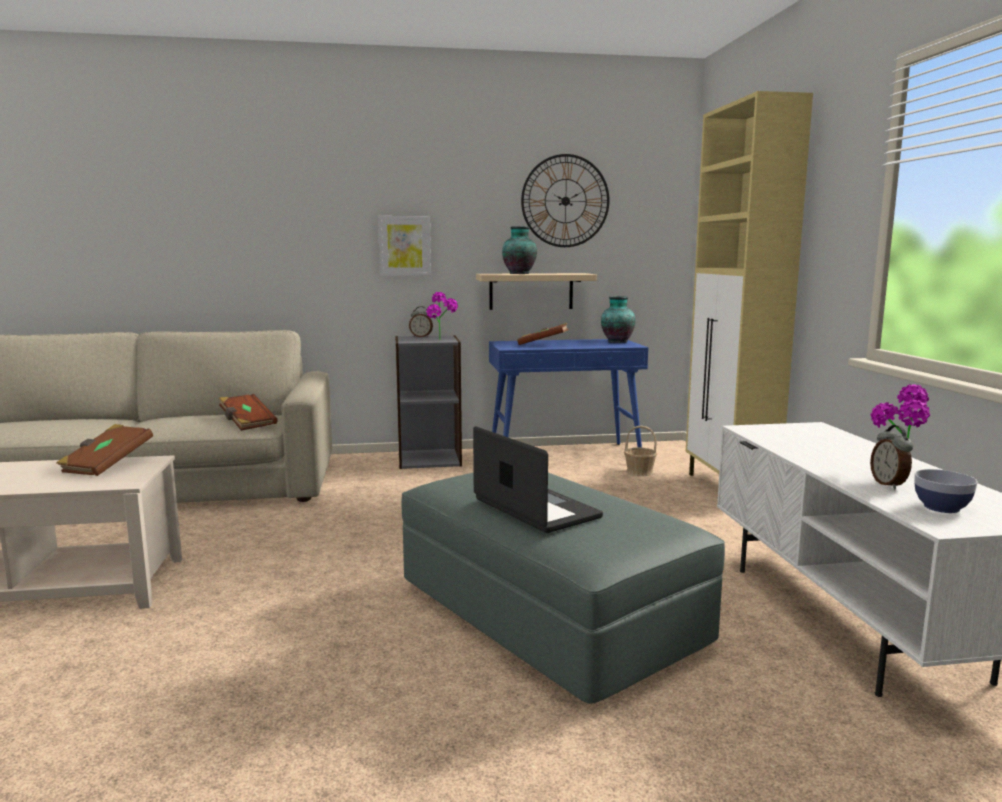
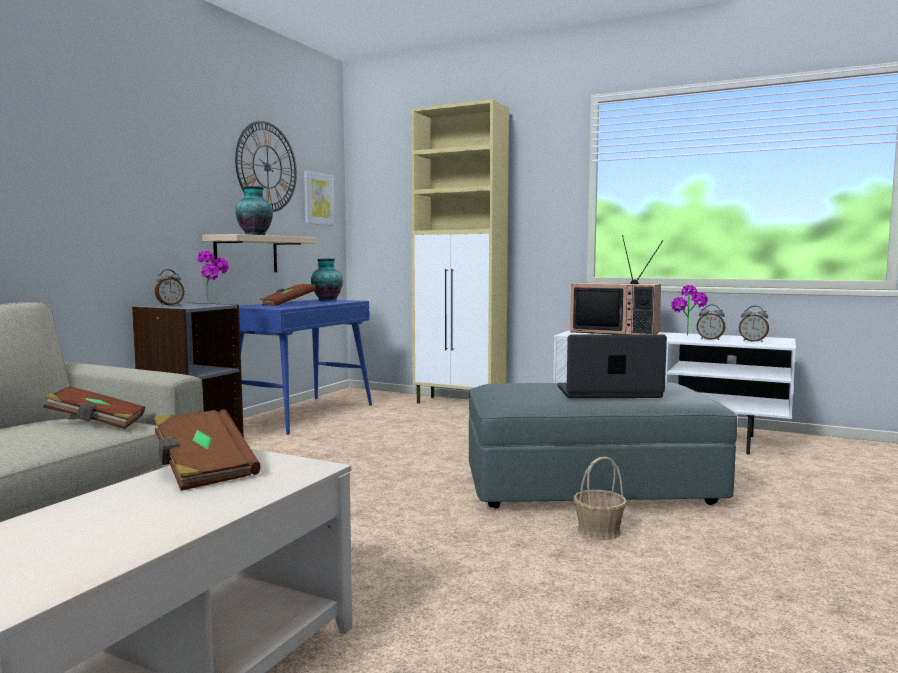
camera: 55 degrees left, 5 degrees down
(404, 246) = (134, 198): picture -> picture (318, 199)
(639, 472) = (385, 409): basket -> basket (598, 531)
(831, 439) = (616, 332): none -> television
(941, 507) = (753, 341): bowl -> alarm clock

